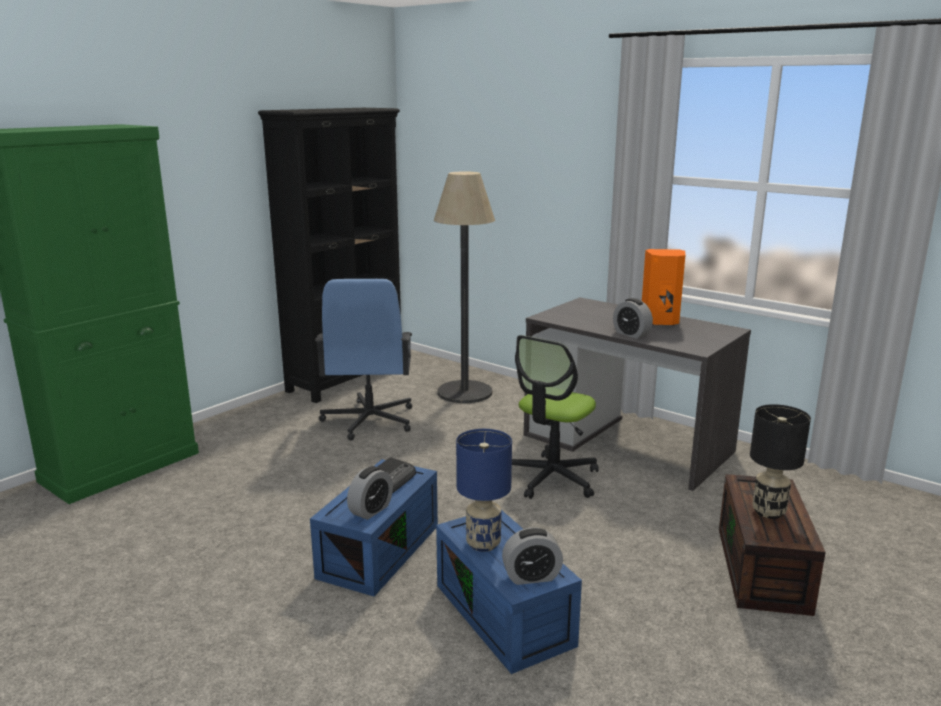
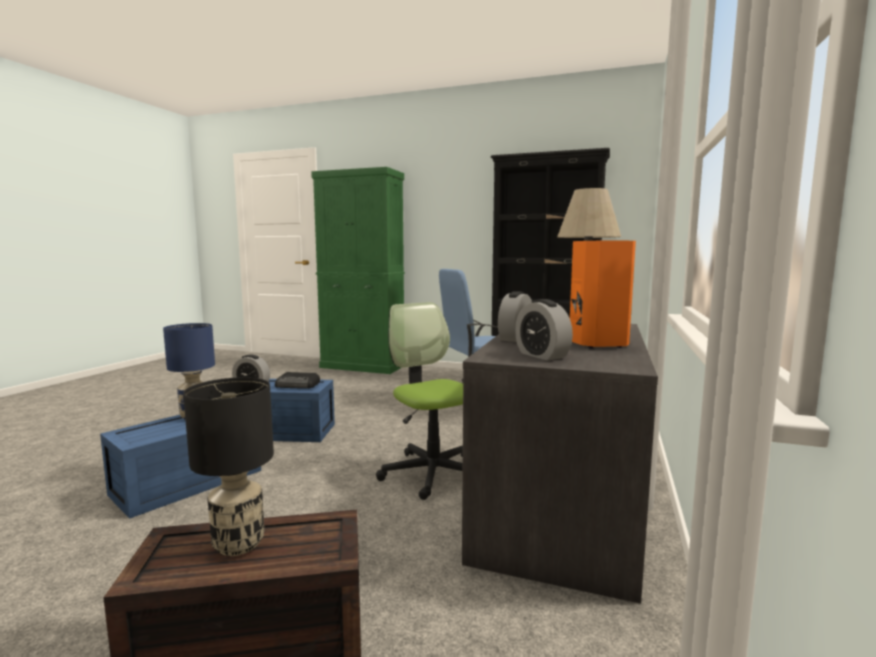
camera: 70 degrees right, 10 degrees down
(531, 577) = (137, 434): alarm clock -> alarm clock (541, 355)
(552, 478) = (431, 473): office chair -> office chair turned 45 degrees clockwise

